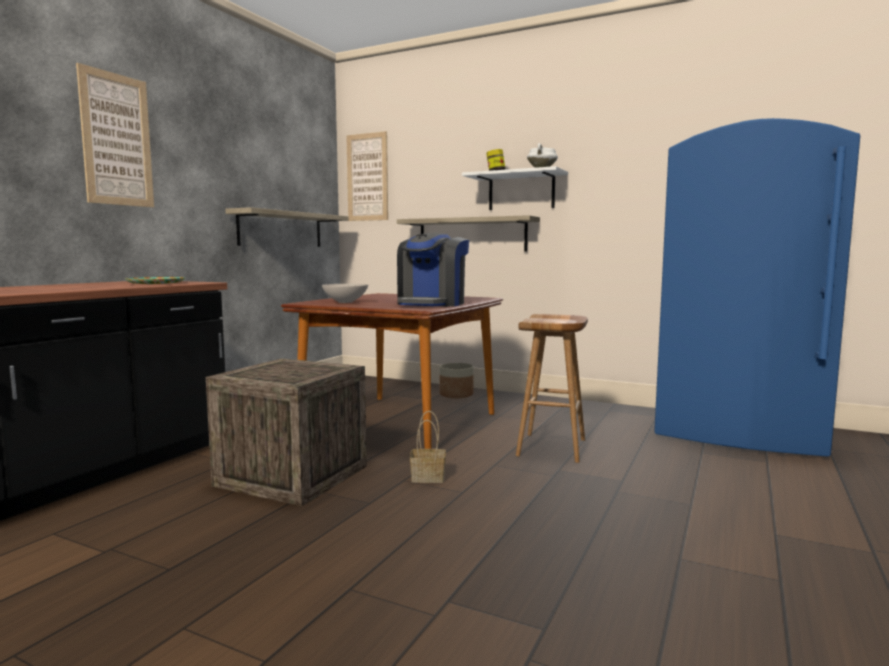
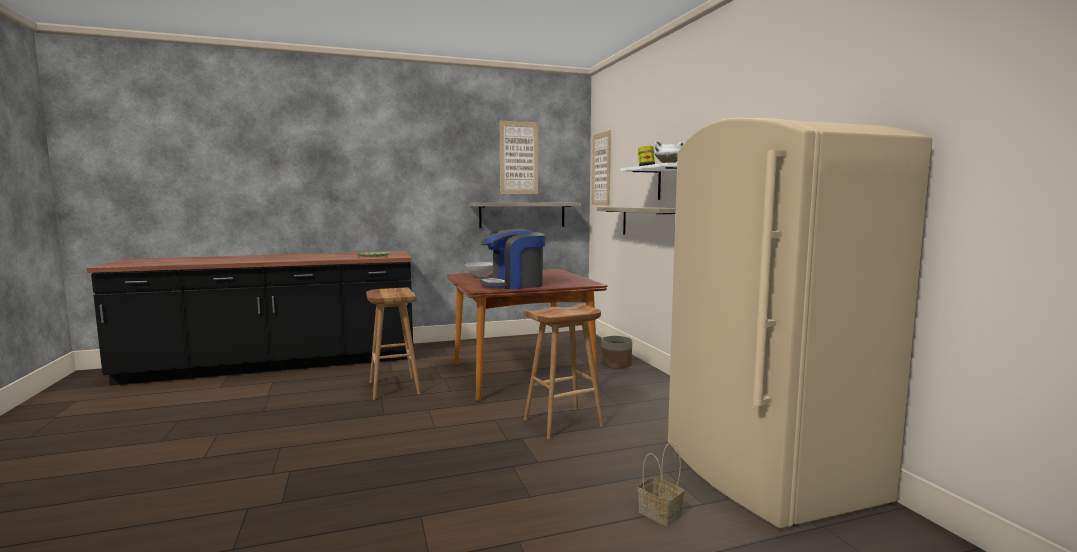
camera: 45 degrees right, 0 degrees up
(117, 140) = (389, 167): picture -> picture (519, 158)
(292, 476) = (393, 388): crate -> brown stool
(429, 477) = (443, 413): basket -> basket (661, 514)
(738, 433) = (768, 473): blue fridge -> beige fridge

